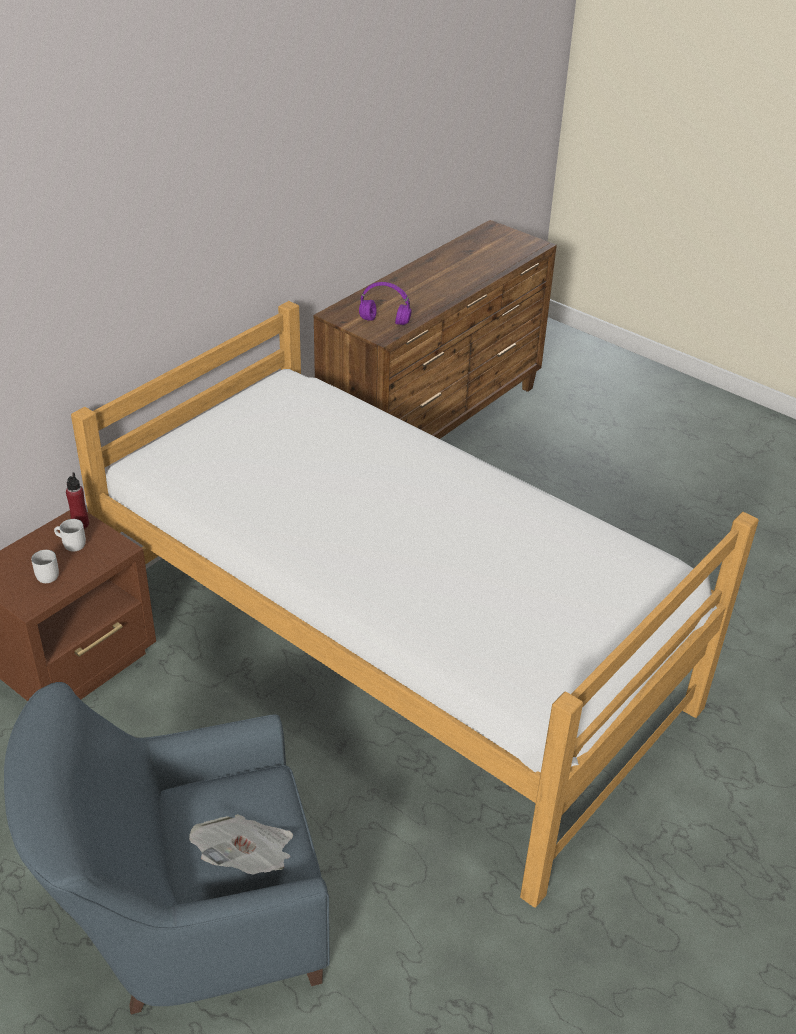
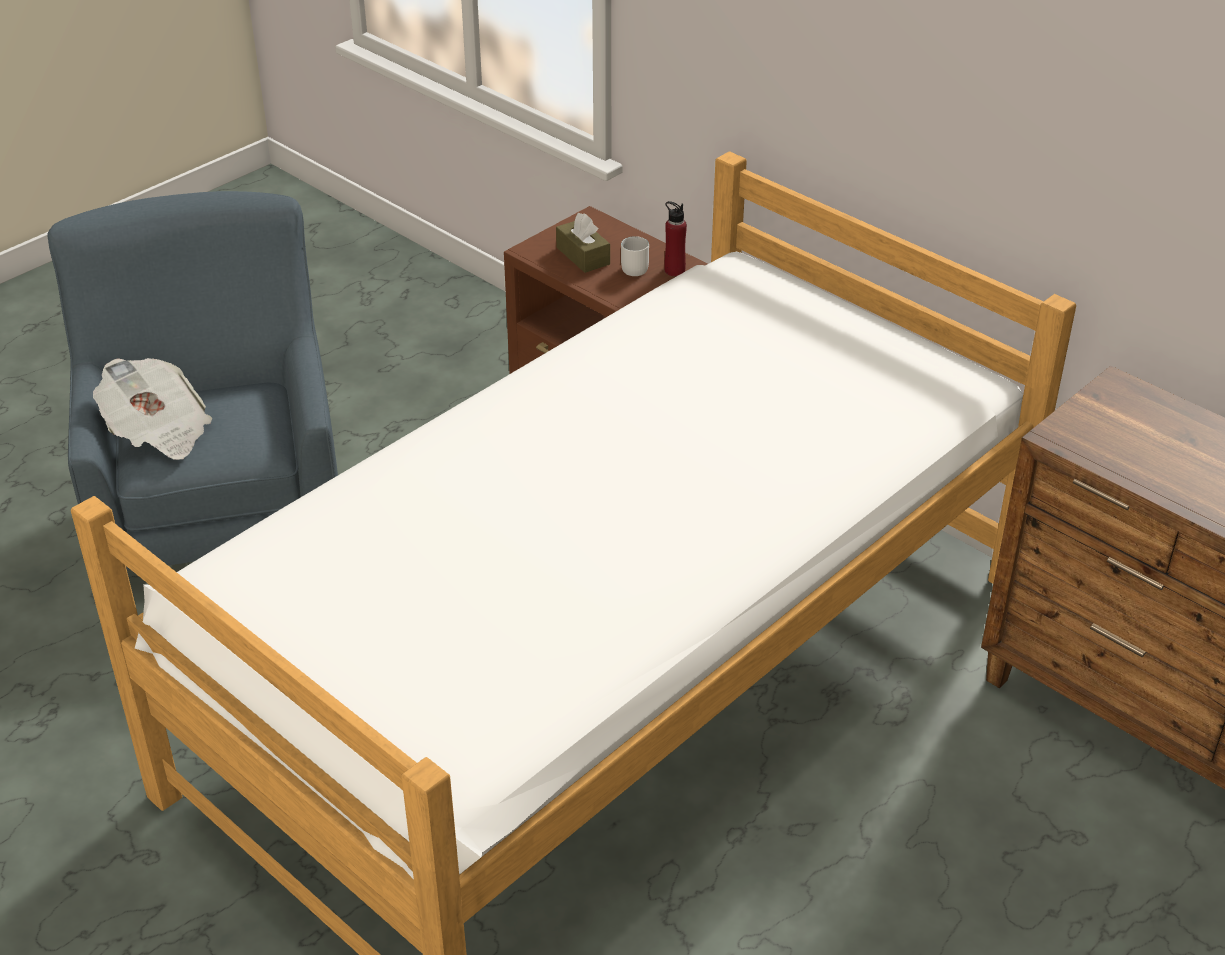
camera: 95 degrees right, 0 degrees up
(46, 574) = (583, 256): white mug -> brown tissue box
(385, 321) = (1113, 442): purple headphones -> none

